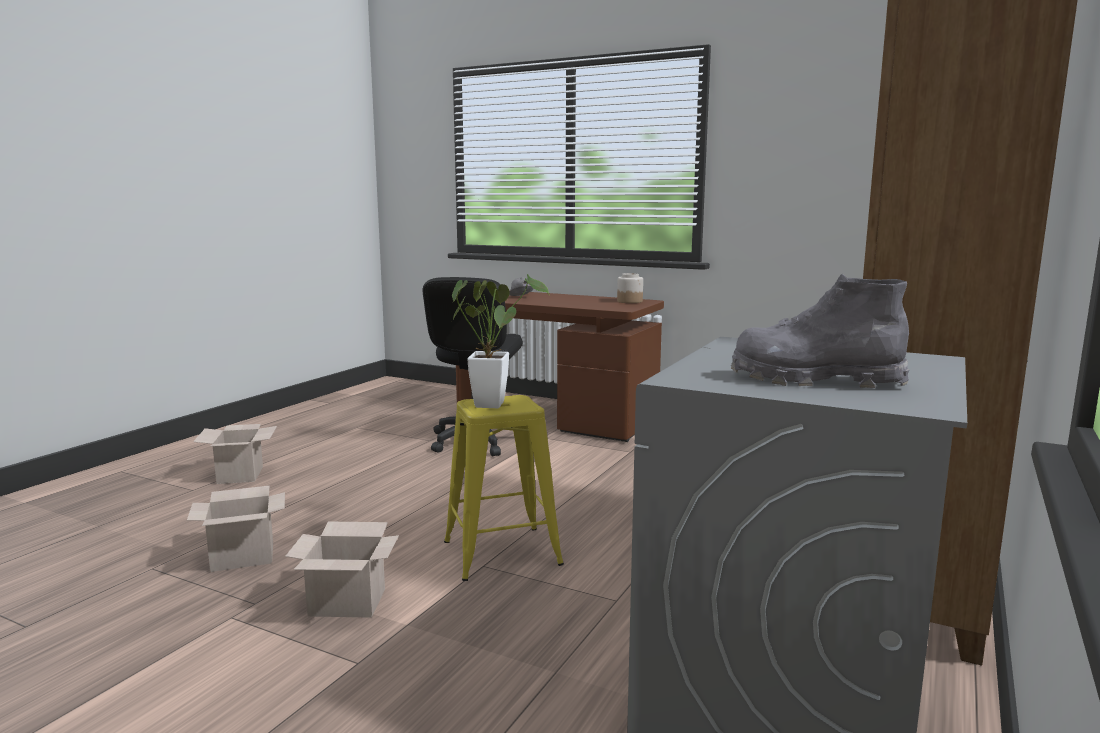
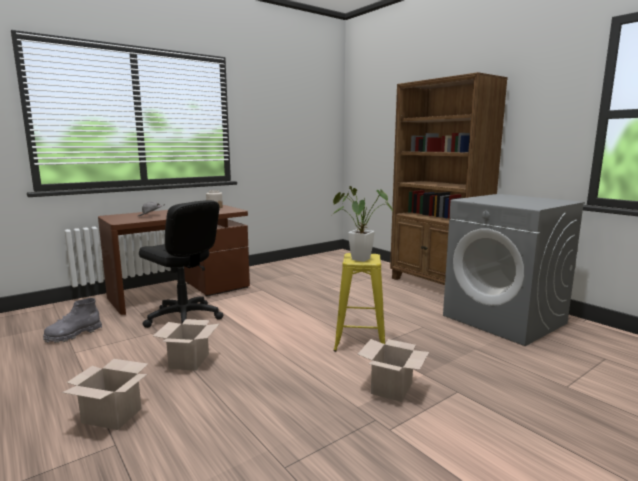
camera: 65 degrees left, 0 degrees up
(244, 556) = (298, 420): cardboard box -> cardboard box (189, 360)
(815, 380) = (534, 202): grey boot -> grey boot (73, 335)

